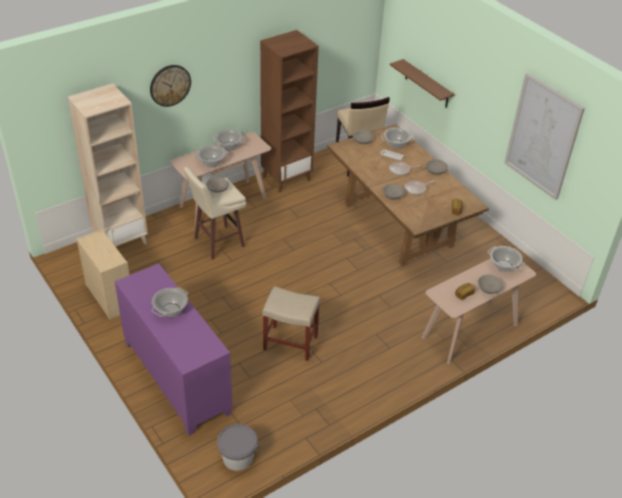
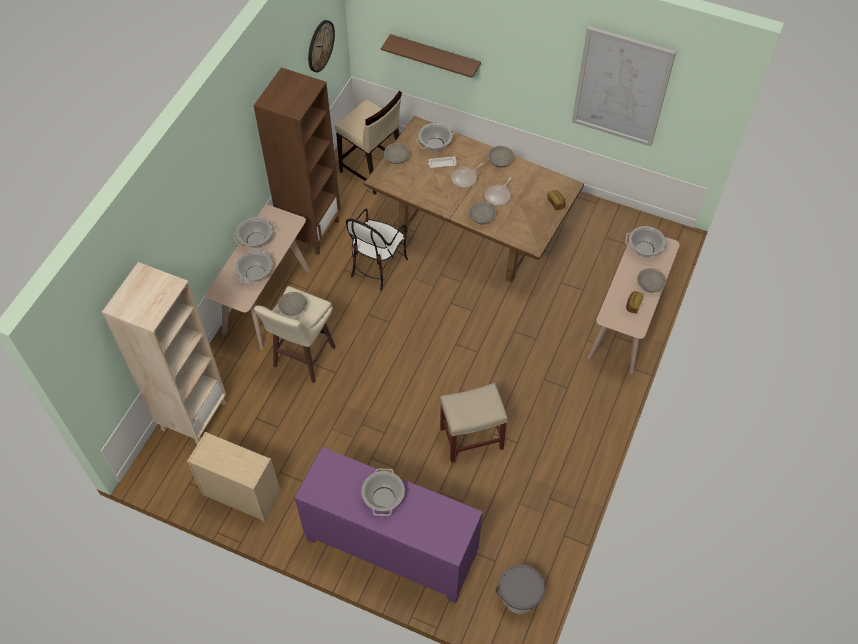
camera: 30 degrees left, 15 degrees up
(170, 85) = (185, 218): wall clock -> wall clock (320, 46)
(314, 215) = (378, 266): none -> chair

